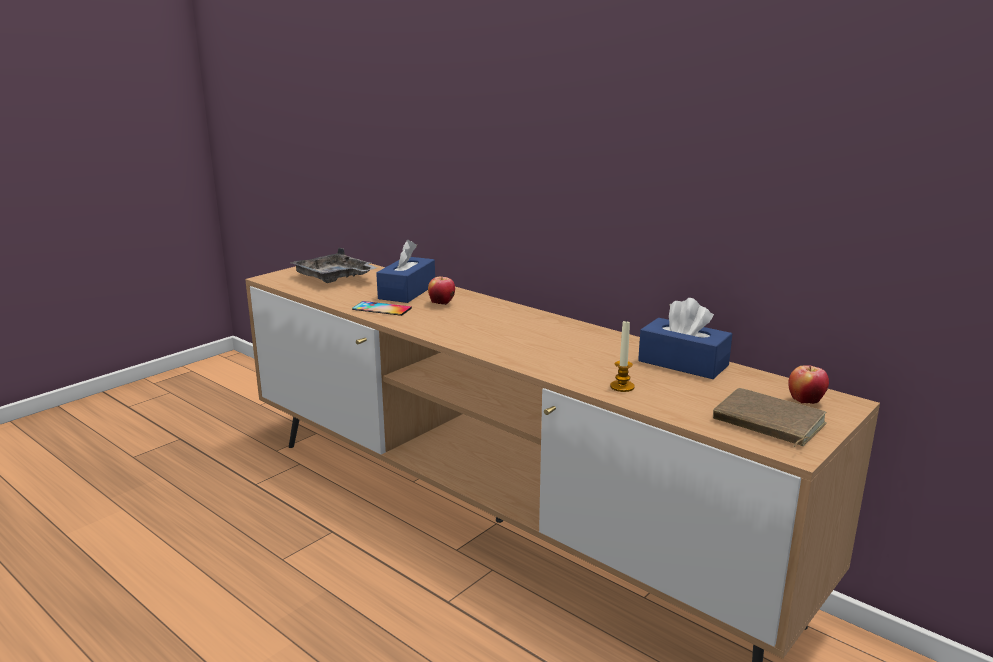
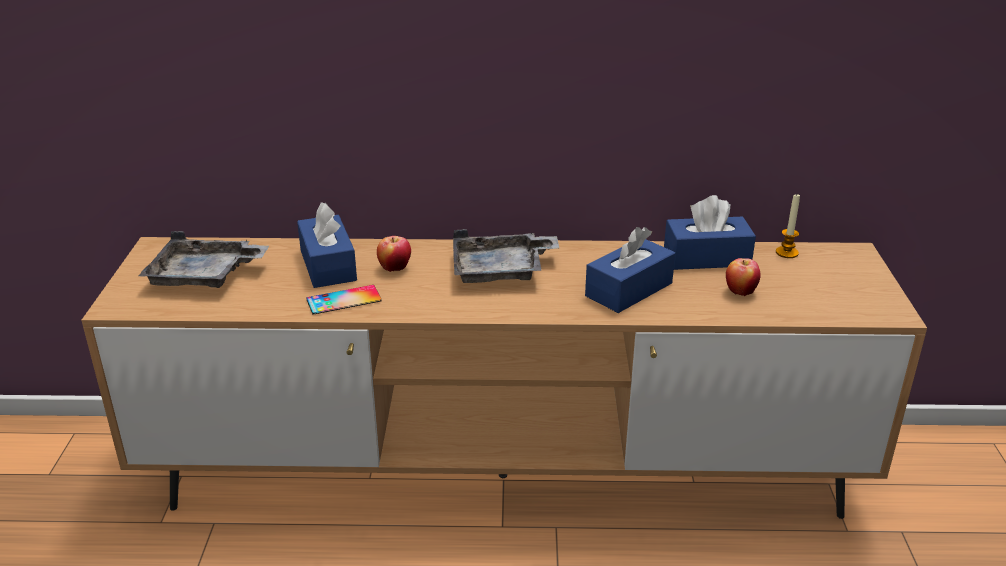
camera: 40 degrees left, 10 degrees up
(506, 324) = (501, 271): none -> grey tray
(577, 360) = (629, 290): none -> blue tissue box
(622, 387) = (705, 304): candle -> candle (787, 253)
(766, 423) = (844, 295): brown book -> none
(805, 402) = (835, 262): apple -> apple (740, 292)

